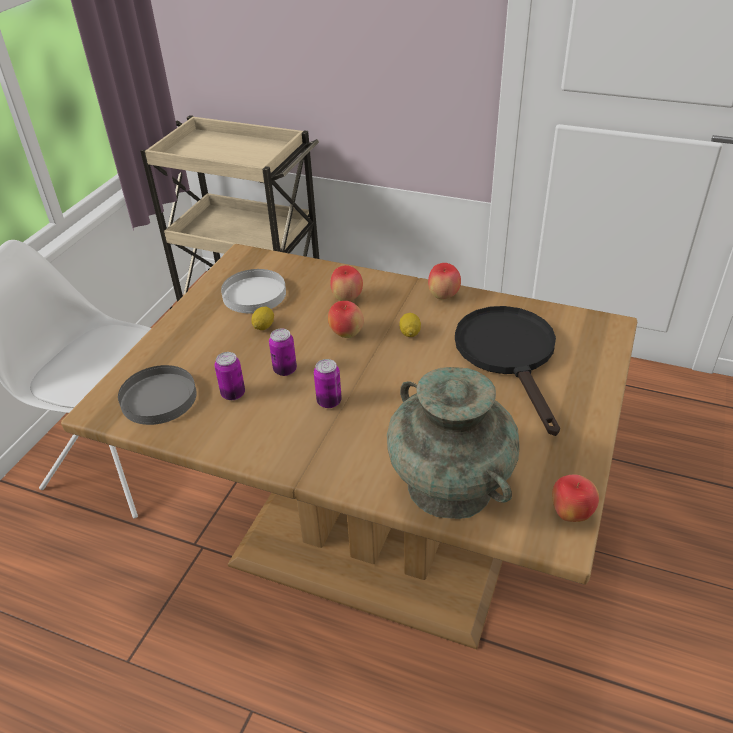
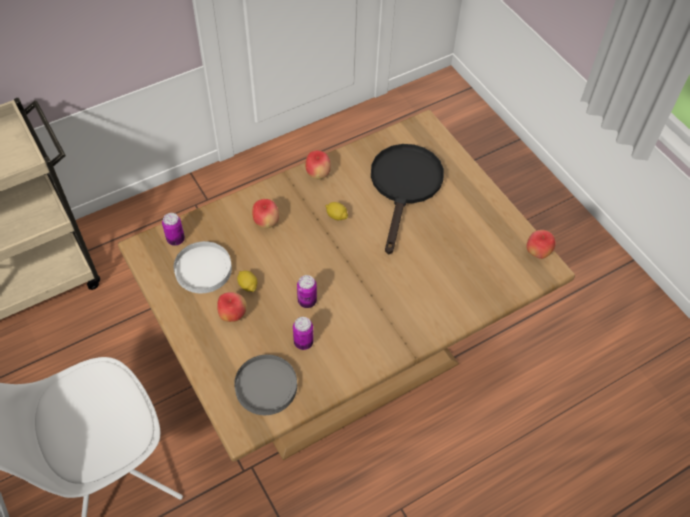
camera: 55 degrees left, 15 degrees up
(329, 401) = (360, 297): can -> can (175, 239)
(346, 334) = (304, 247): apple -> apple (232, 315)
(448, 485) = (476, 287): turquoise vase -> none
(510, 355) = (405, 186): black frying pan -> black frying pan turned 75 degrees clockwise

